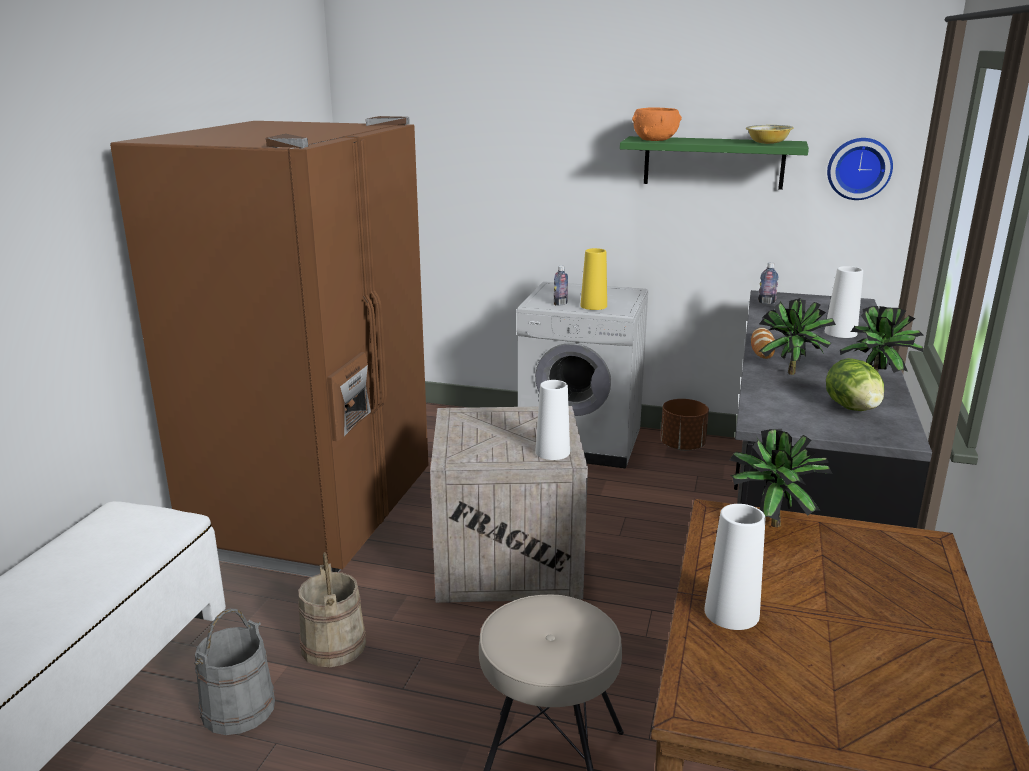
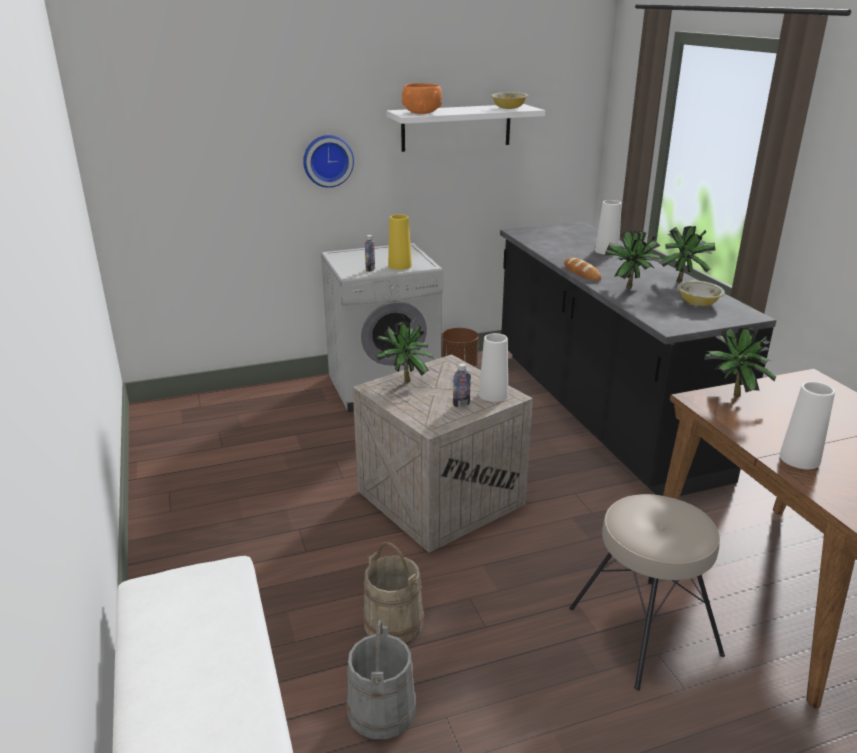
camera: 35 degrees left, 5 degrees up
(316, 511) = (233, 521): brown fridge -> none
(486, 416) = (403, 382): none -> potted plant
(713, 162) = (456, 127): green shelf -> white shelf
(766, 302) = (527, 237): bottle -> bottle (461, 404)
(852, 408) = (698, 303): lettuce -> bowl
(859, 168) = (560, 122): wall clock -> wall clock (327, 160)

